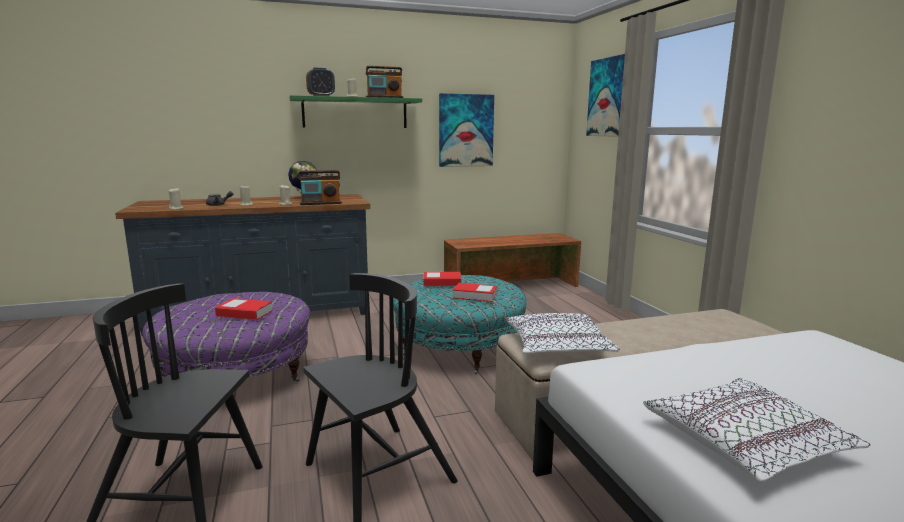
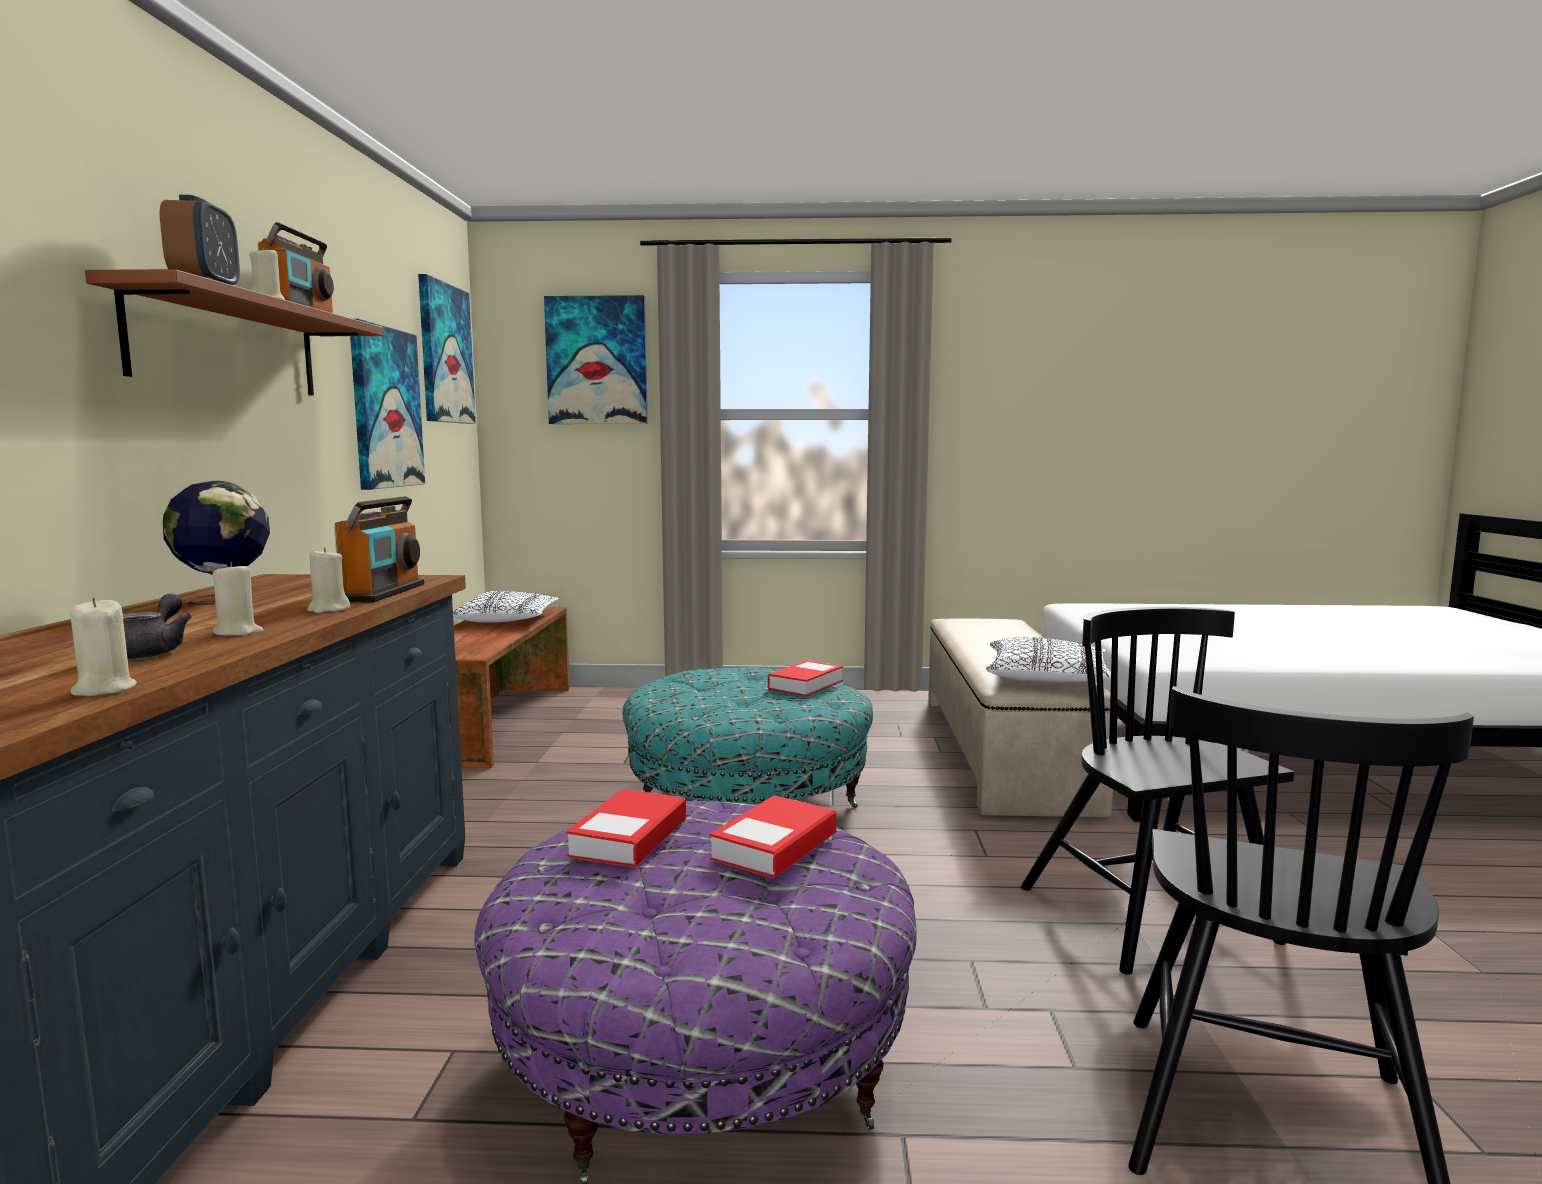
camera: 70 degrees left, 5 degrees down
(355, 113) = (228, 345): green shelf -> brown shelf
(442, 283) = (710, 692): book -> book (629, 838)
(532, 100) = (445, 354): none -> picture
(745, 443) = (1310, 653): white pillow -> white pillow (507, 620)

